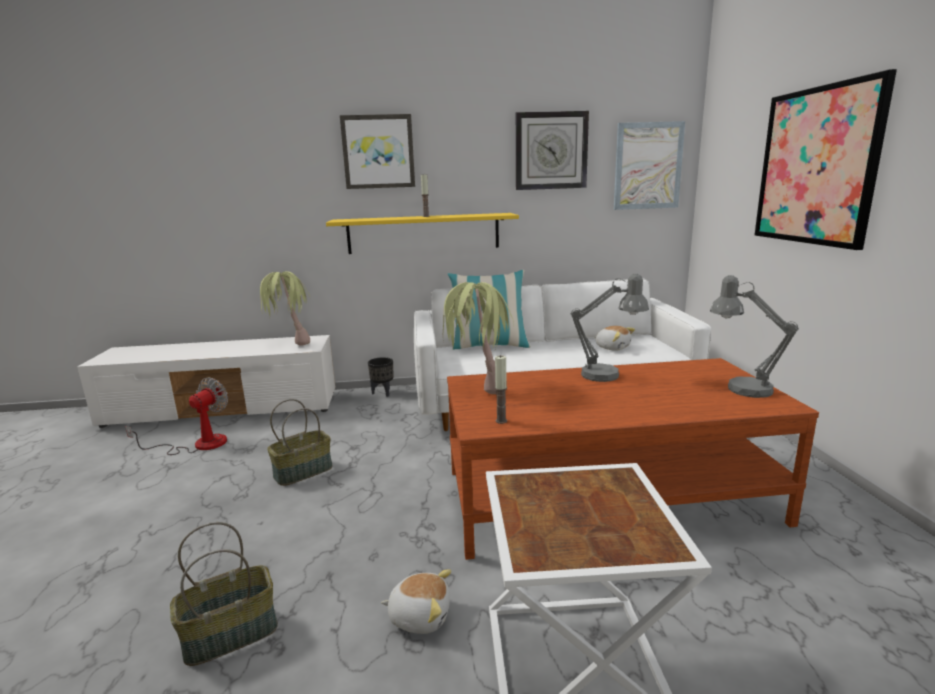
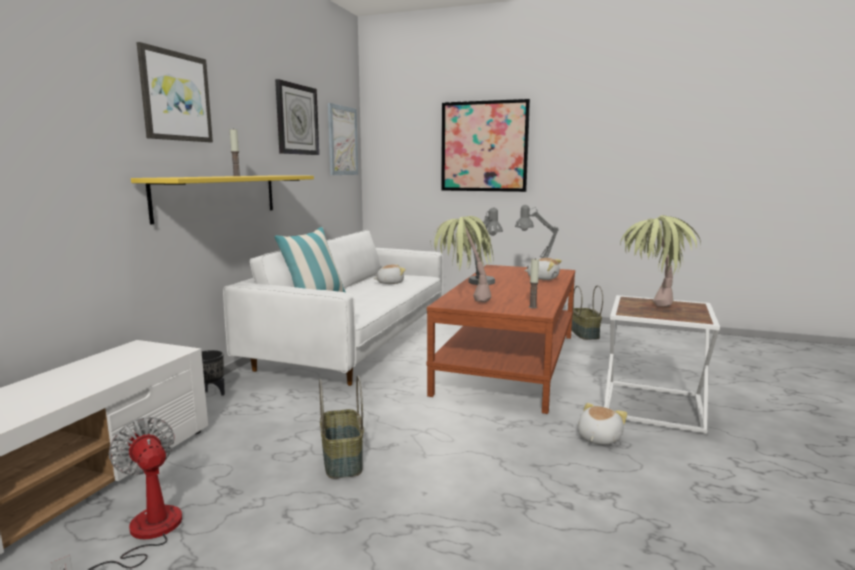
camera: 65 degrees left, 5 degrees down
(231, 633) = (587, 516): basket -> basket (584, 334)
(290, 343) = (121, 358): potted plant -> potted plant (651, 310)
(692, 401) = (543, 278): none -> plush toy

